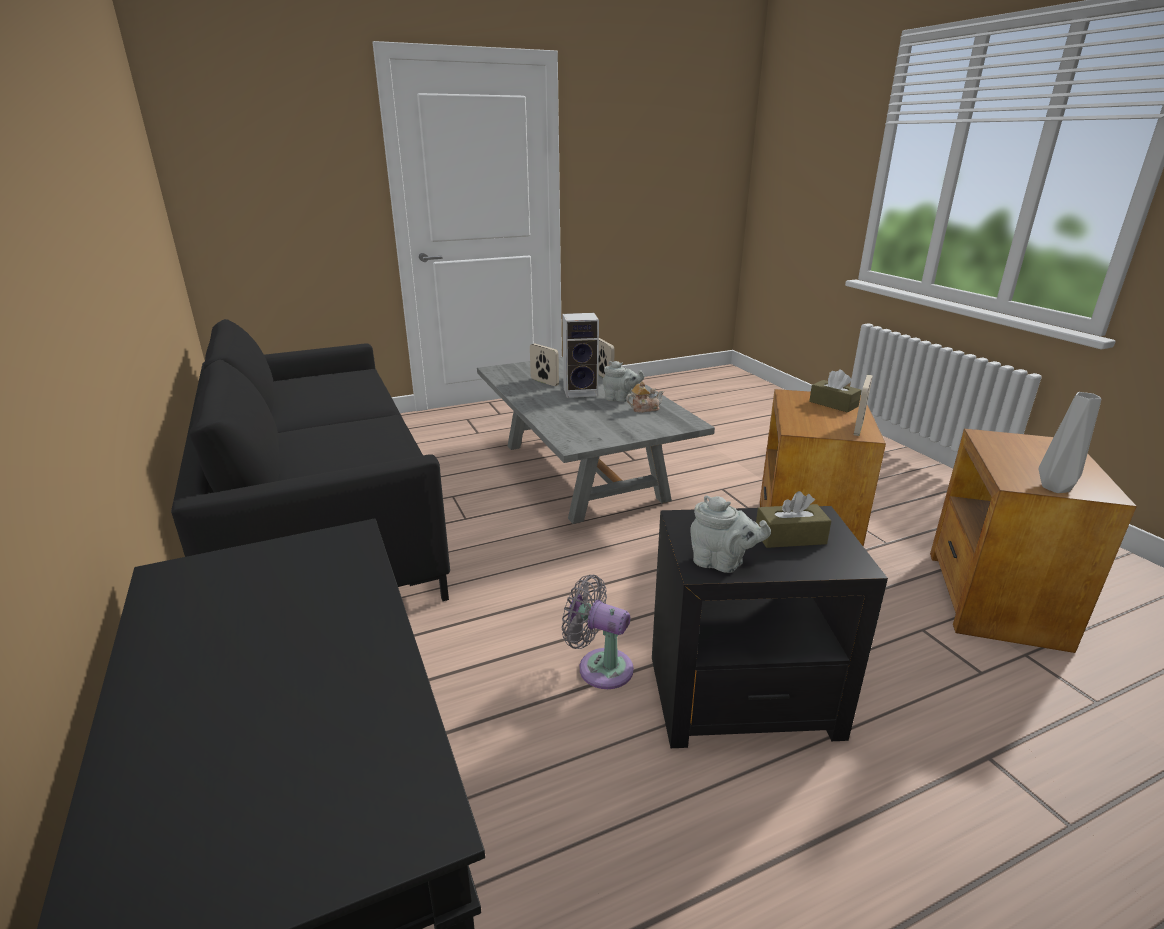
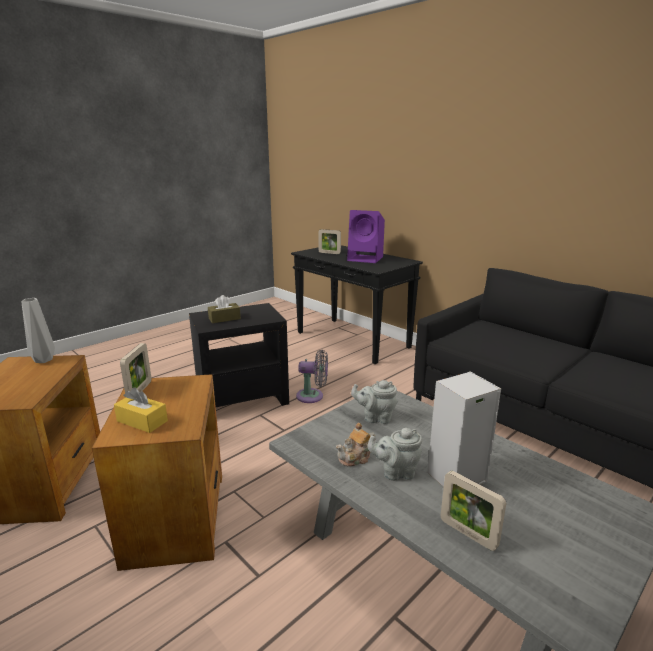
camera: 160 degrees right, 5 degrees down
(258, 632) = (366, 259): none -> purple speaker
(544, 382) = (527, 491): picture frame -> picture frame (329, 253)
(722, 563) = (255, 308): grey teapot -> grey teapot (375, 418)
(833, 404) = (142, 421): brown tissue box -> yellow tissue box

